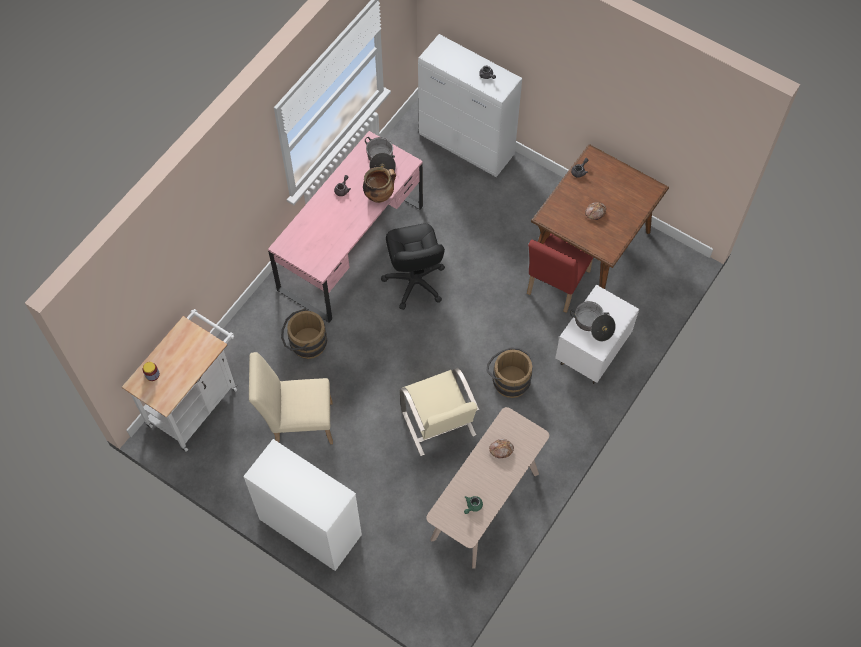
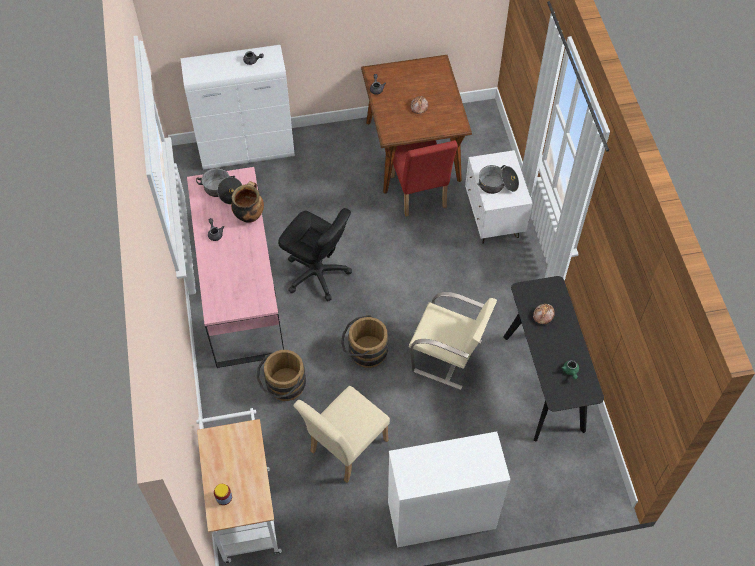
camera: 45 degrees left, 5 degrees down
(485, 506) = (544, 382): beige console table -> black console table
(508, 379) = (459, 283): brown bucket -> brown bucket (364, 351)

